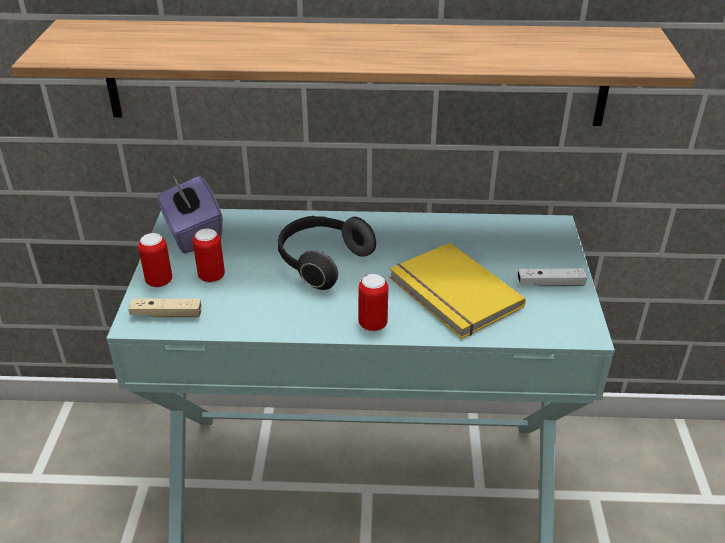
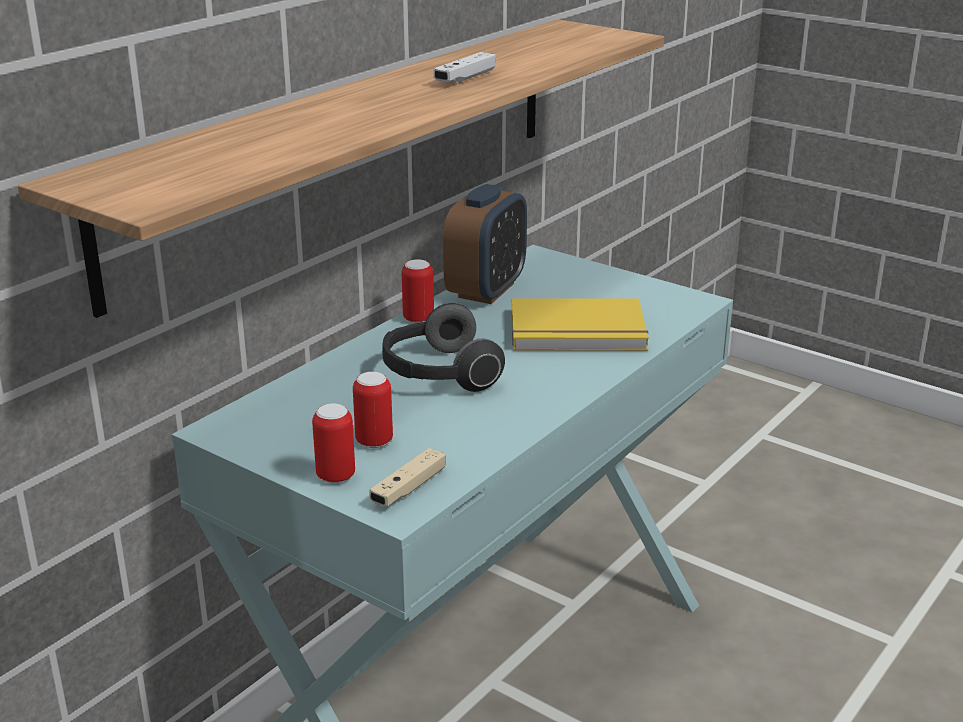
camera: 55 degrees left, 10 degrees down
(192, 234) = (268, 429): purple tissue box -> none
(373, 324) = (576, 382): can -> can (418, 319)
(467, 228) = (486, 290): none -> alarm clock
(550, 283) = (618, 288): white game controller -> white game controller (465, 78)

